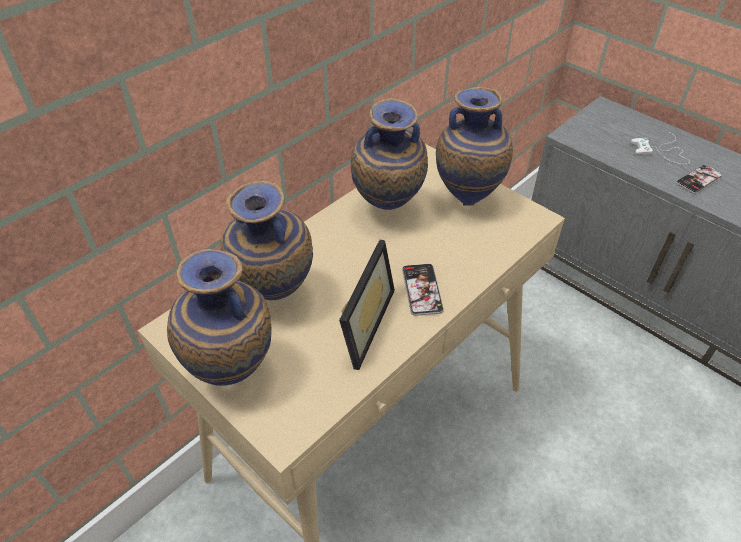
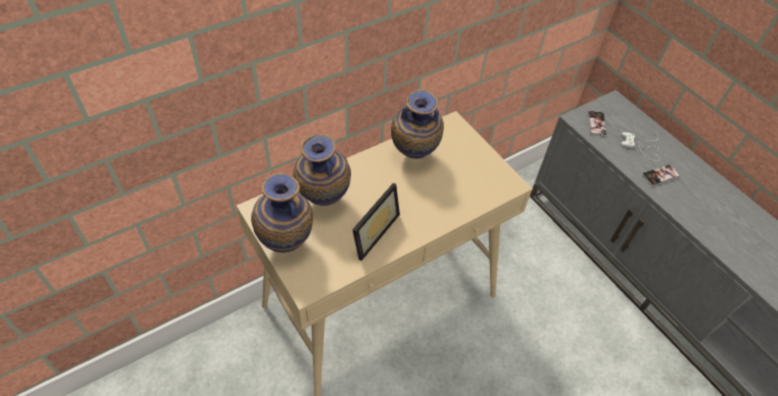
camera: 10 degrees right, 5 degrees up
(422, 290) = (417, 218): phone -> phone (596, 124)
(467, 199) = (470, 160): vase -> none

